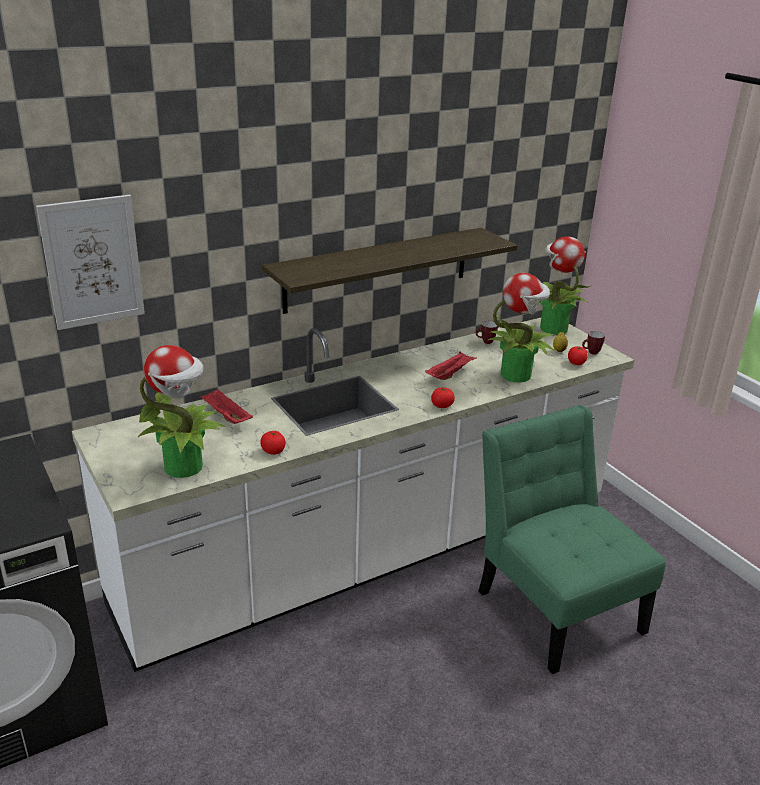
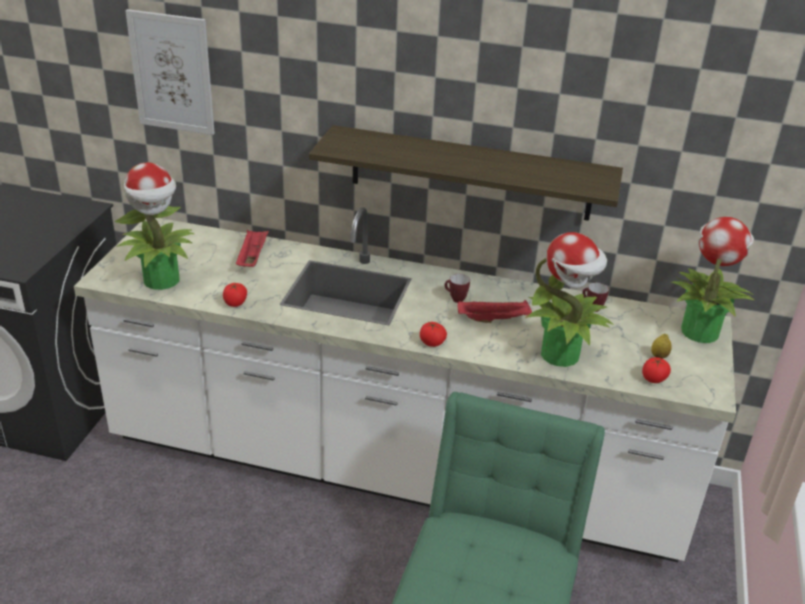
camera: 45 degrees right, 5 degrees up
(591, 353) = (694, 378): mug -> mug (455, 299)

